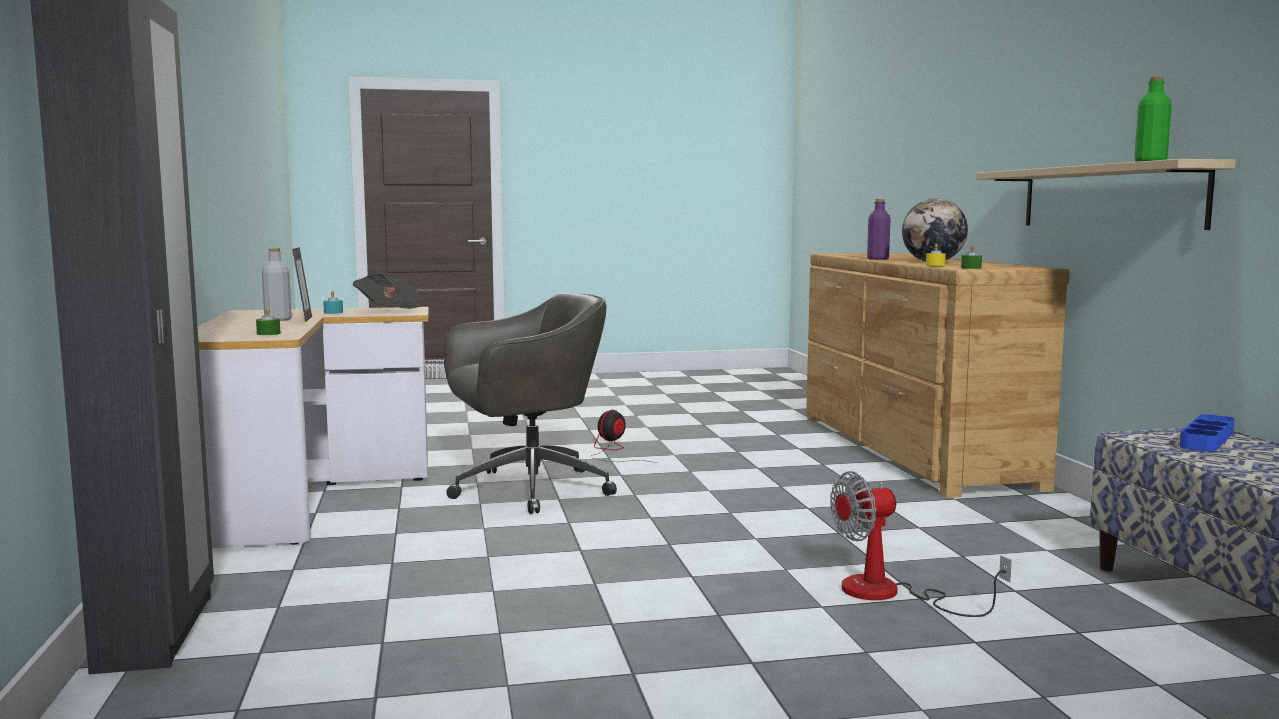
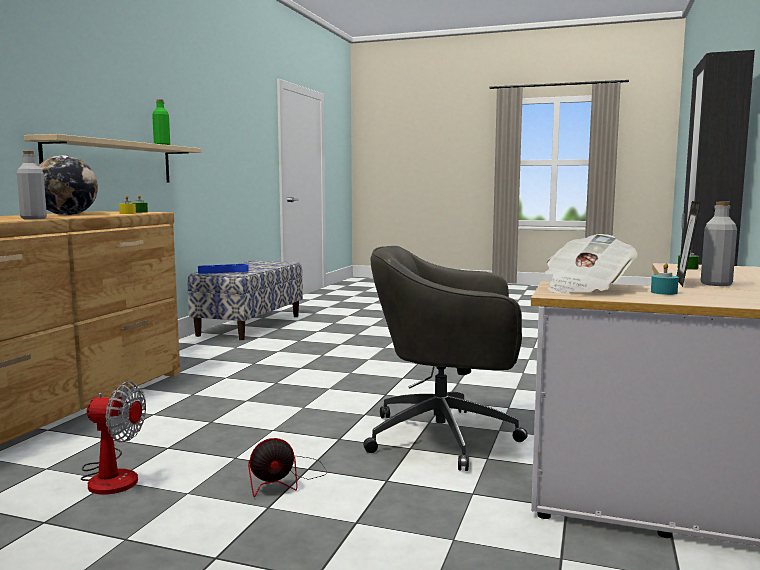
camera: 150 degrees left, 0 degrees up
(877, 259) = (33, 218): purple bottle -> grey bottle
(890, 594) = (348, 346): fan -> fan (111, 476)

